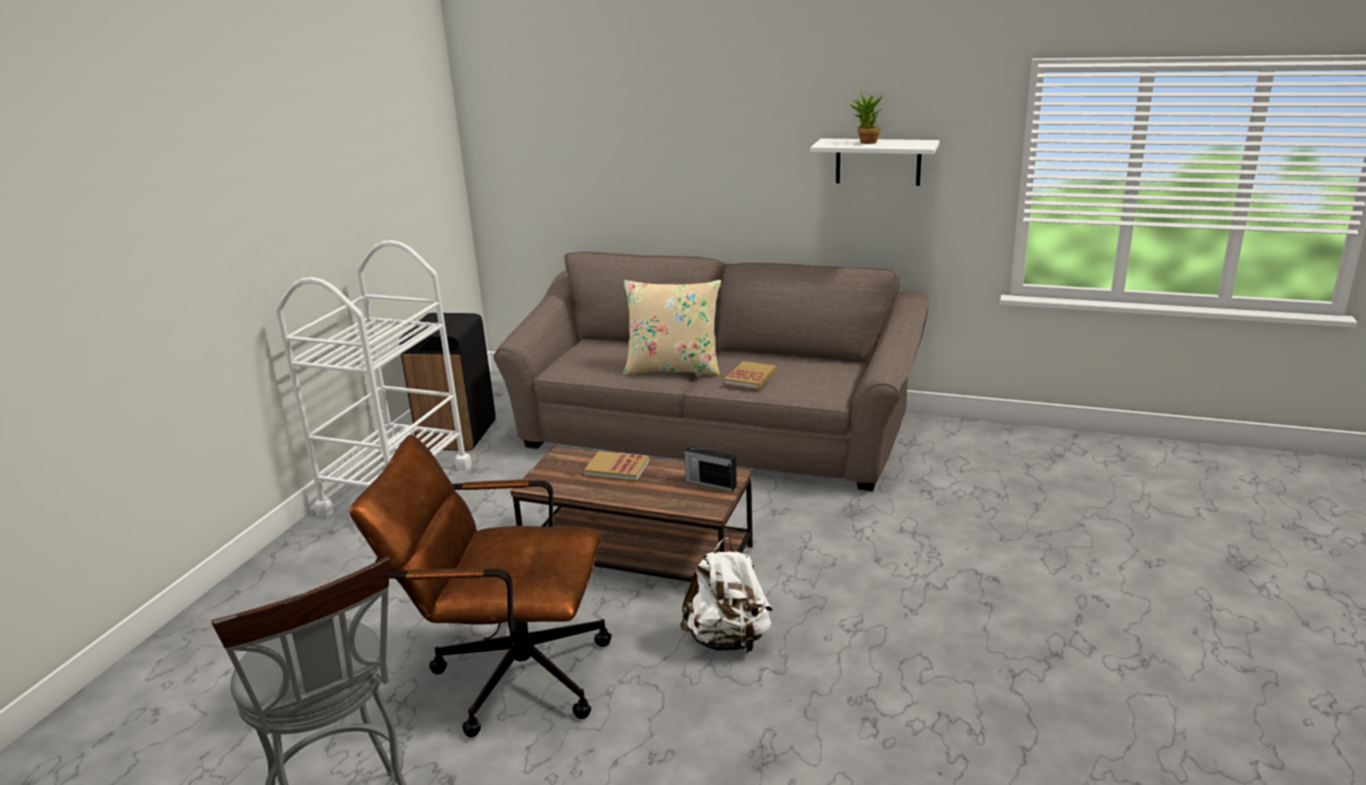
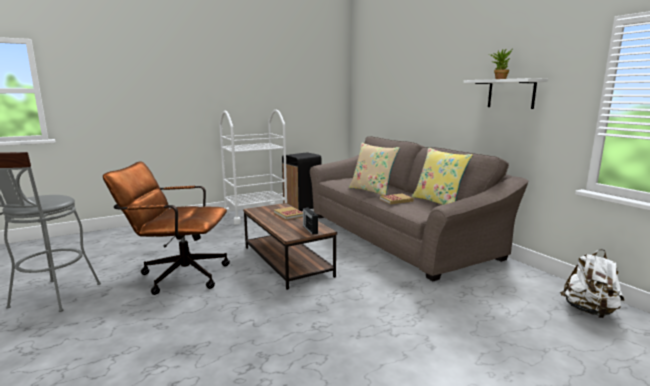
camera: 40 degrees right, 10 degrees down
(506, 674) = (177, 275): brown office chair -> brown office chair turned 45 degrees counterclockwise
(728, 640) = (260, 303): white backpack -> white backpack (589, 311)
(806, 359) = (438, 202): none -> yellow pillow

